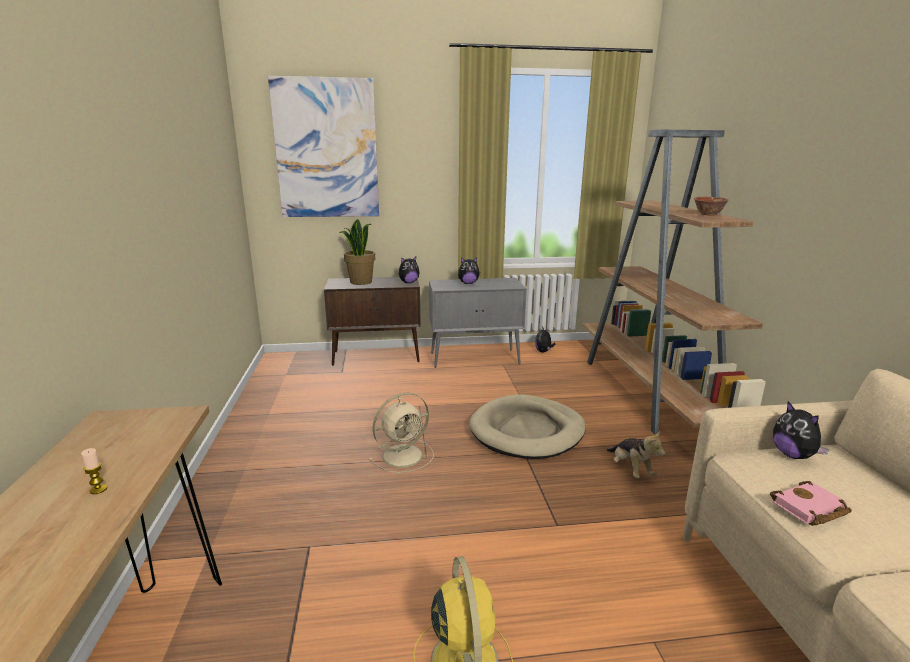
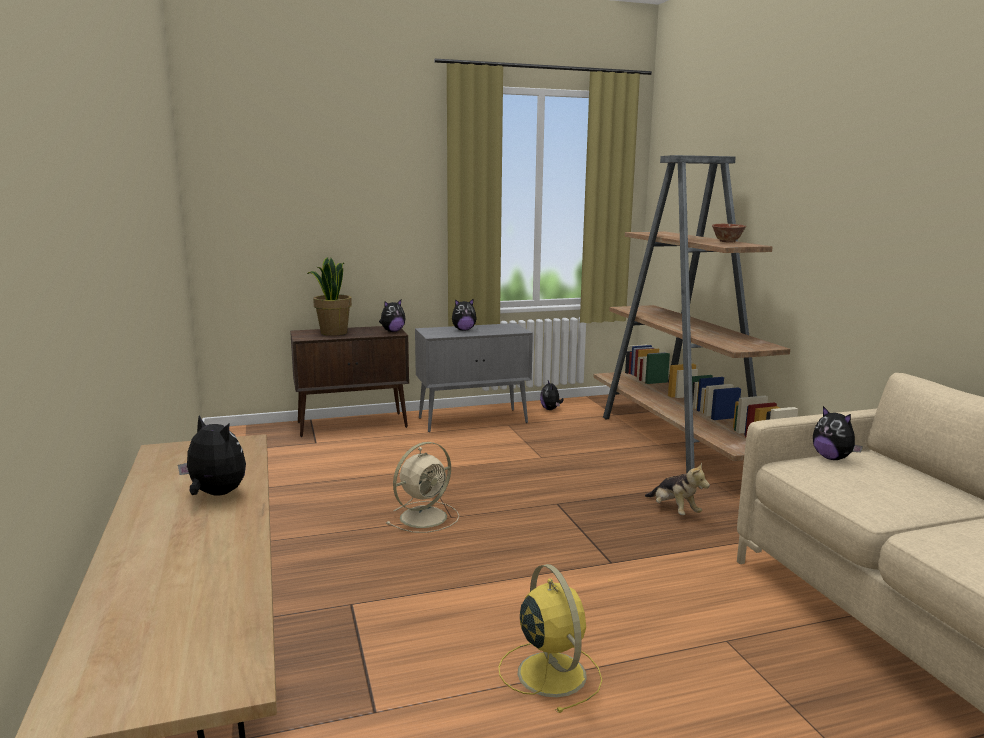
camera: 10 degrees left, 5 degrees down
(98, 489) = (215, 494): candle -> plush toy
(326, 149) = (290, 175): picture -> none
(527, 431) = (555, 485): beige dog bed -> none
(809, 509) = (851, 492): pink book -> none

